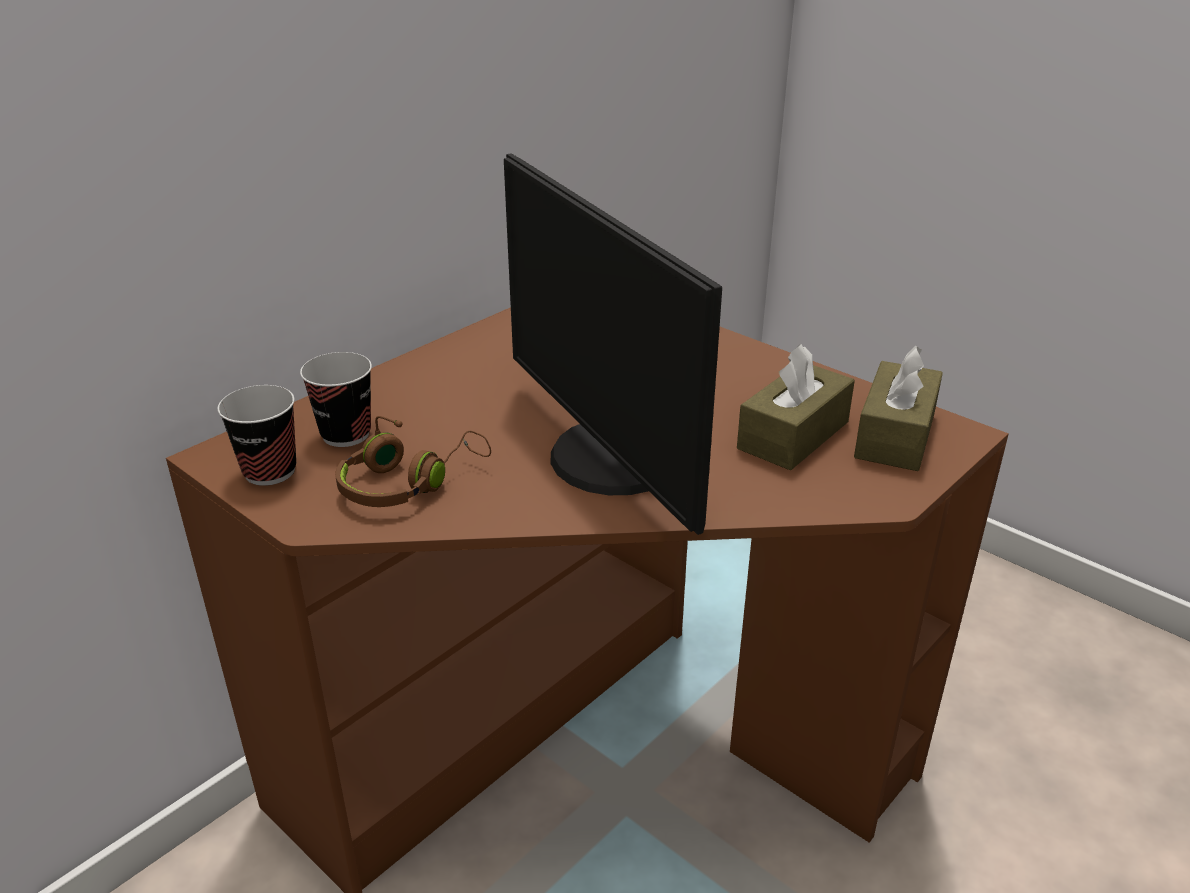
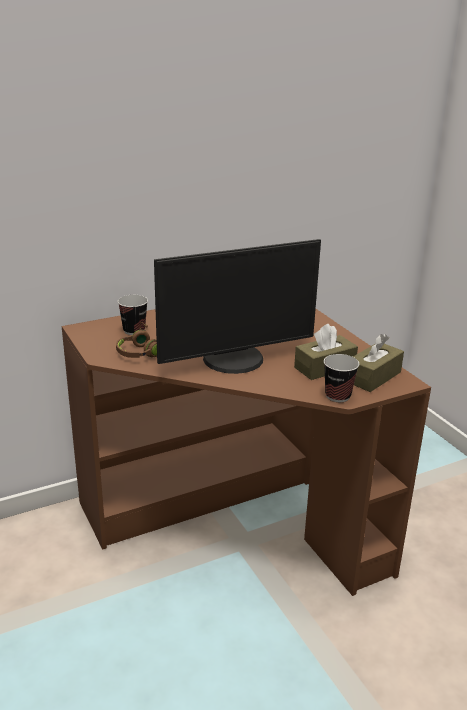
camera: 20 degrees right, 5 degrees down
(270, 471) = (96, 338): cup -> cup (337, 396)
(609, 460) = (235, 360): monitor -> monitor turned 105 degrees counterclockwise

